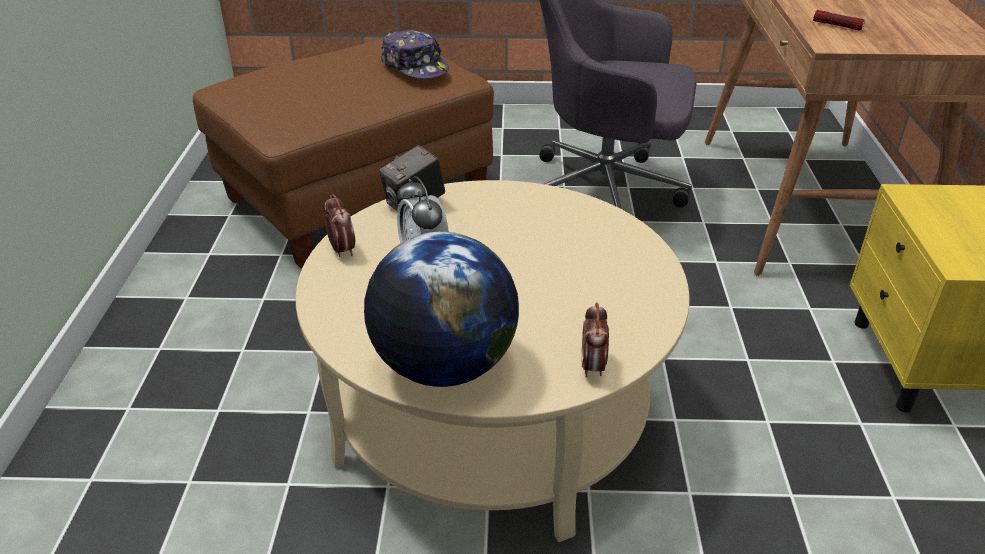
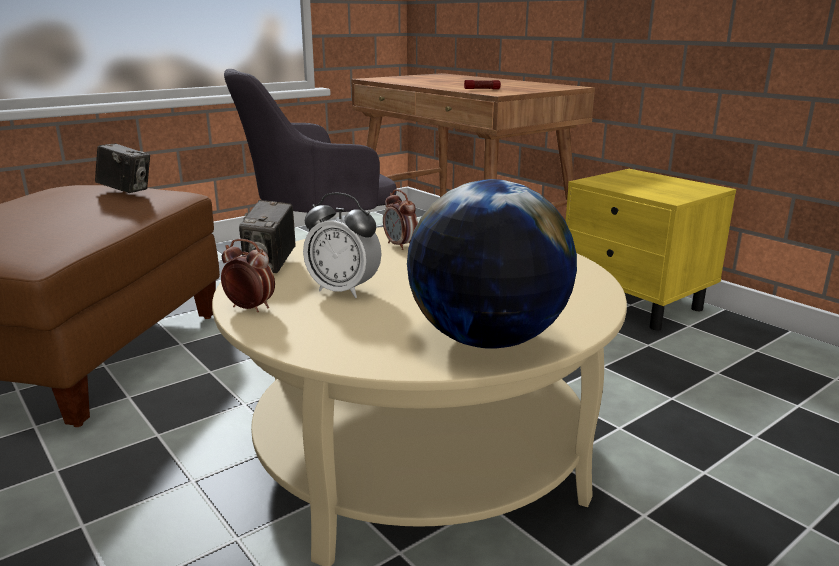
camera: 40 degrees left, 15 degrees down
(415, 67) = (126, 190): cap -> camera
(593, 367) = (589, 300): alarm clock -> alarm clock (400, 245)

